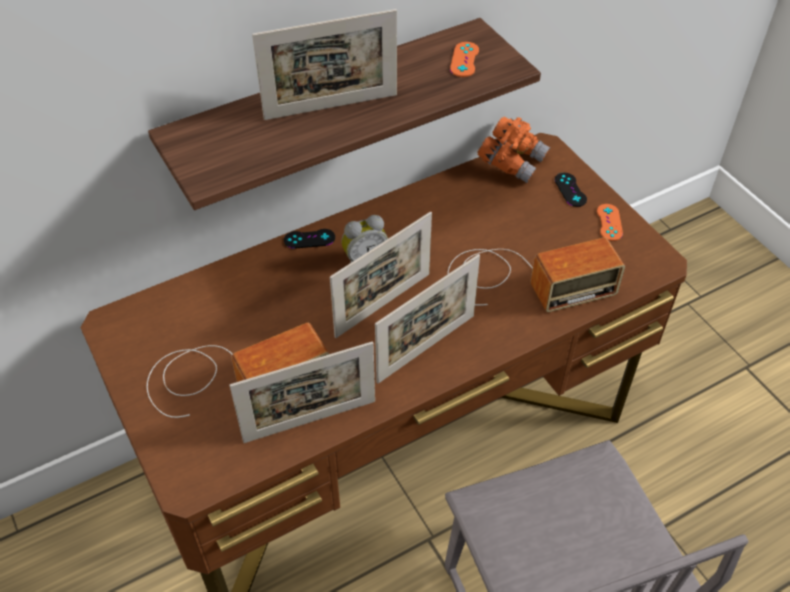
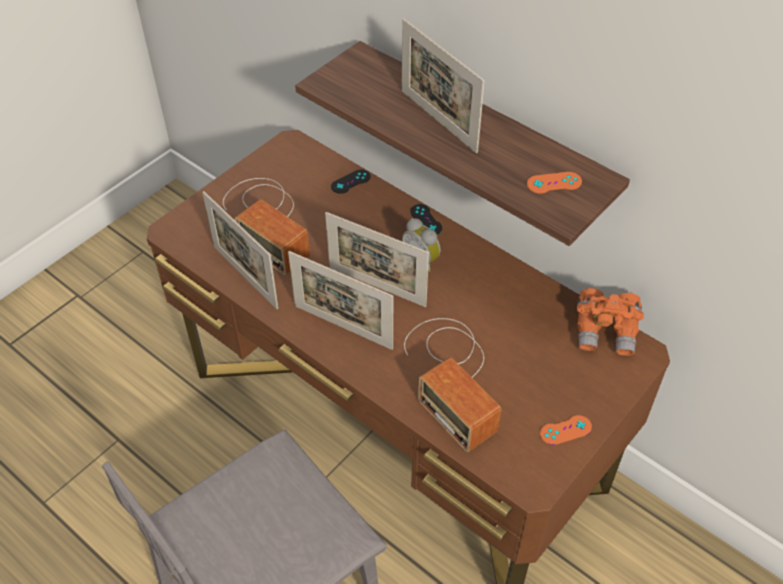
camera: 70 degrees right, 0 degrees up
(570, 190) = (594, 388): black game controller -> black game controller (350, 182)

